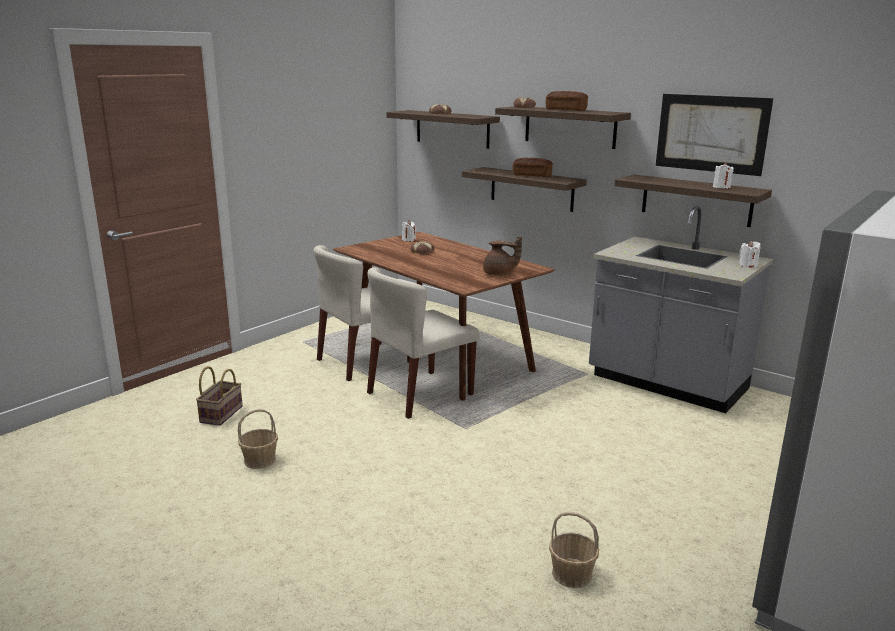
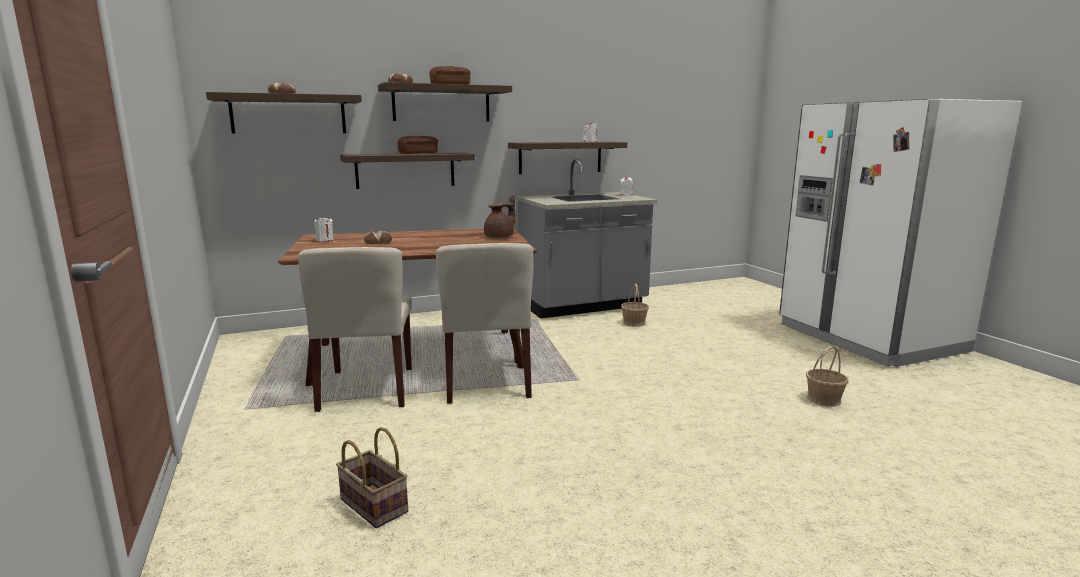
camera: 60 degrees left, 5 degrees down
(260, 460) = (537, 497): basket -> basket (634, 323)
(711, 133) = (565, 102): picture -> none

